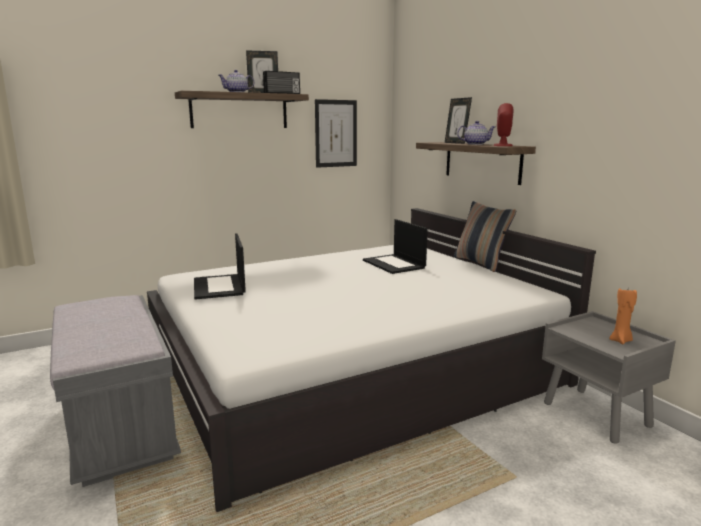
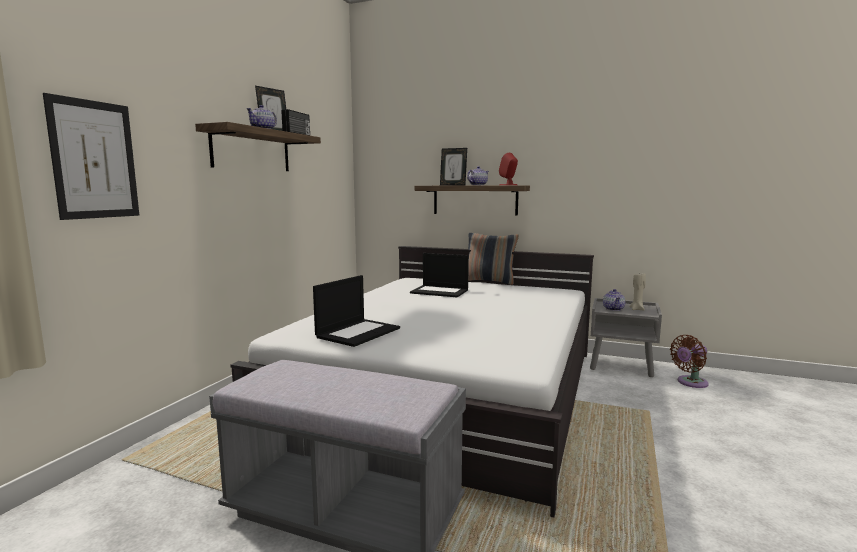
camera: 40 degrees left, 5 degrees down
(219, 287) = (358, 332): laptop -> laptop turned 90 degrees counterclockwise
(336, 133) = (321, 178): picture -> picture (94, 160)
(584, 331) = (613, 309): none -> teapot
(621, 341) = (637, 309): orange candle -> beige candle
(662, 473) = (690, 383): none -> brown fan

